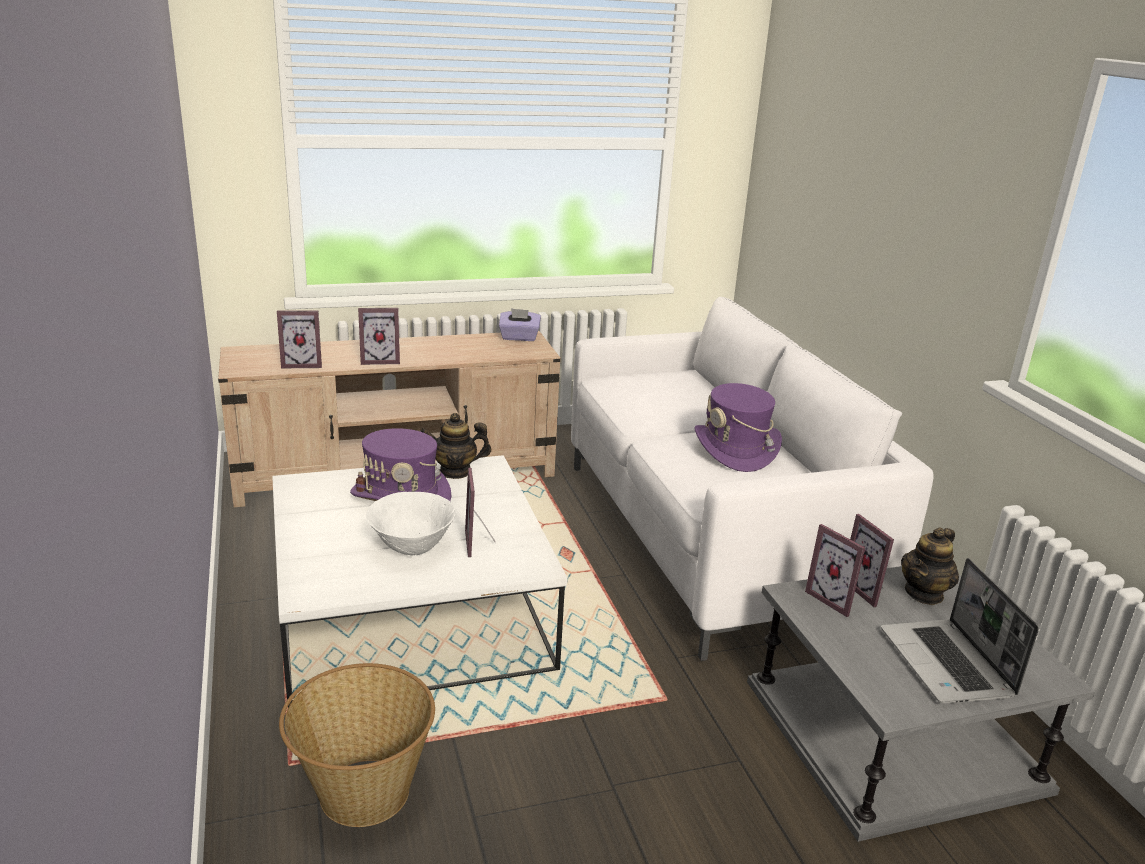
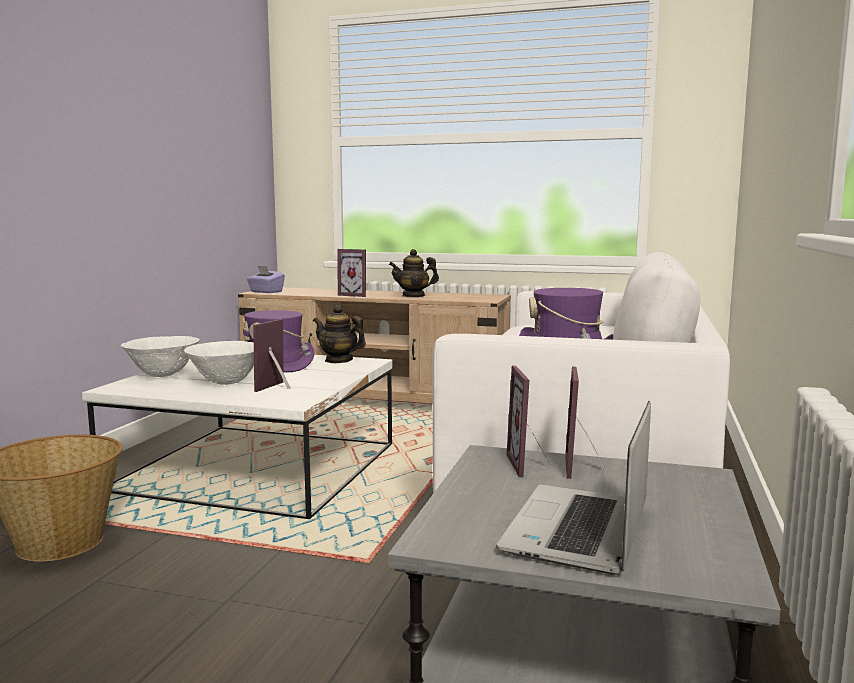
camera: 35 degrees right, 15 degrees down
(302, 364) = (301, 293): picture frame -> none
(314, 554) = (163, 375): none -> white bowl
(519, 337) = (485, 295): purple tissue box -> purple tissue box (266, 292)
(924, 593) = (655, 483): teapot -> teapot (413, 296)

